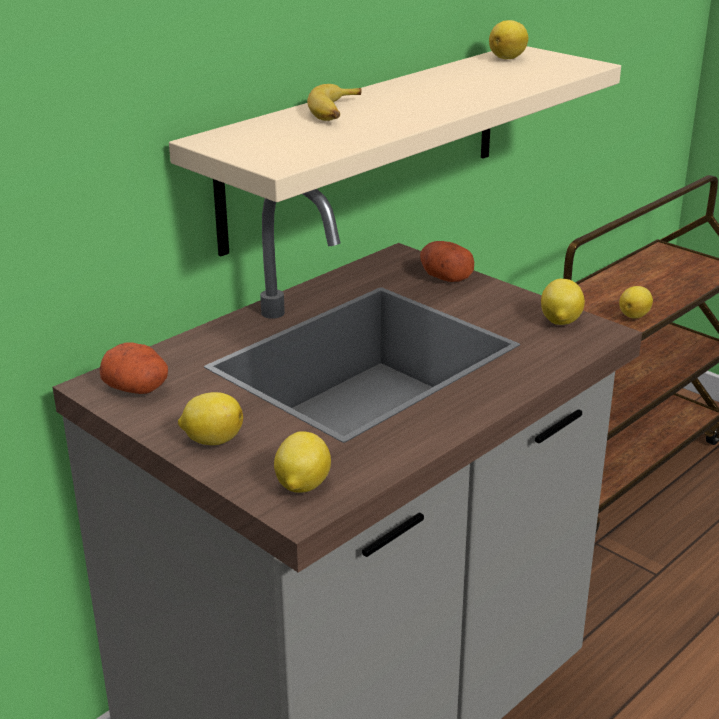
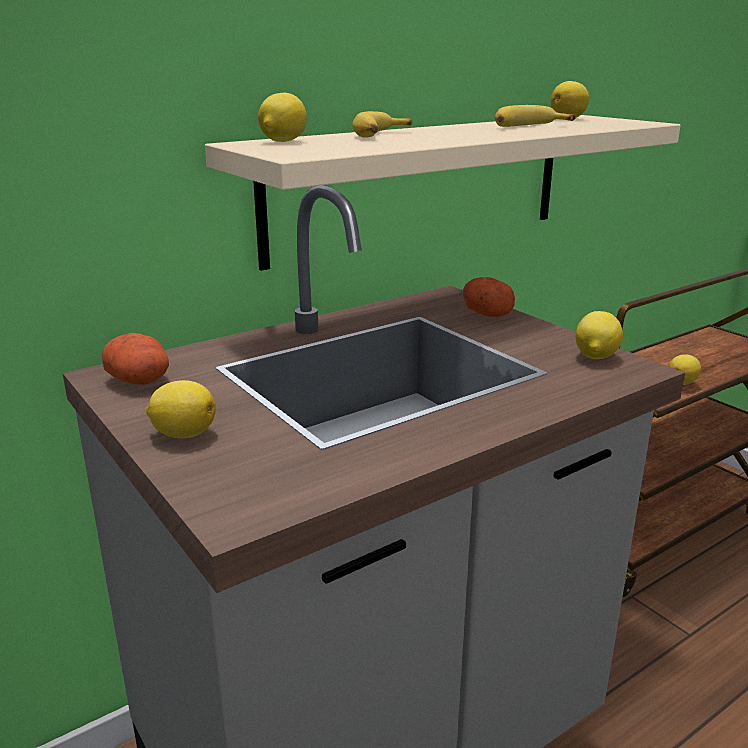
camera: 10 degrees right, 5 degrees down
(302, 486) = (252, 490): lemon -> lemon (282, 141)
(473, 82) = (527, 126): none -> banana

